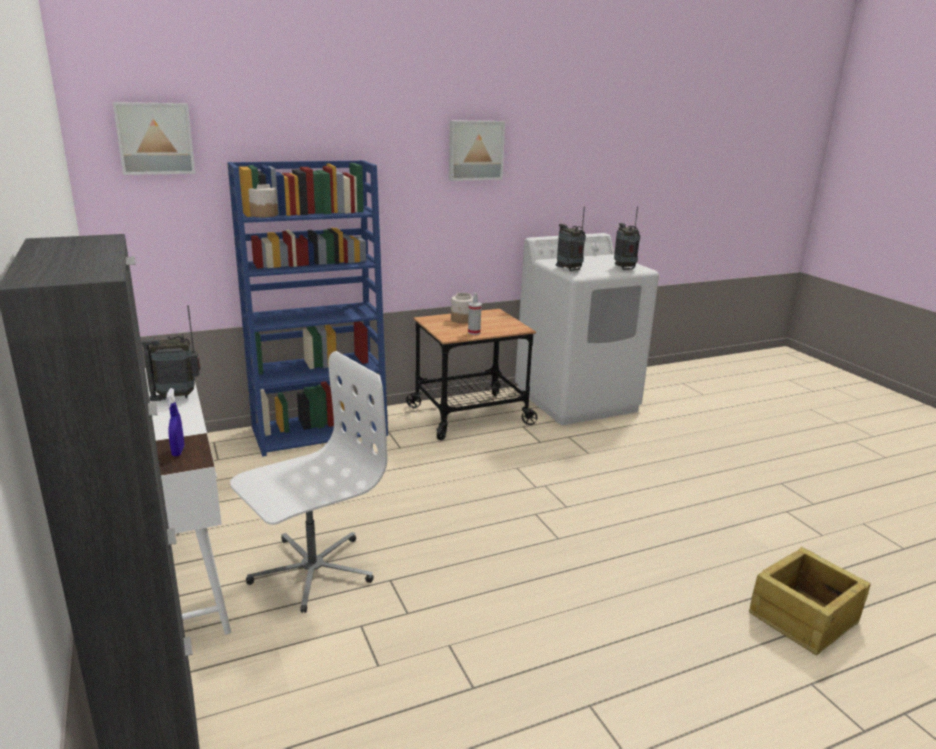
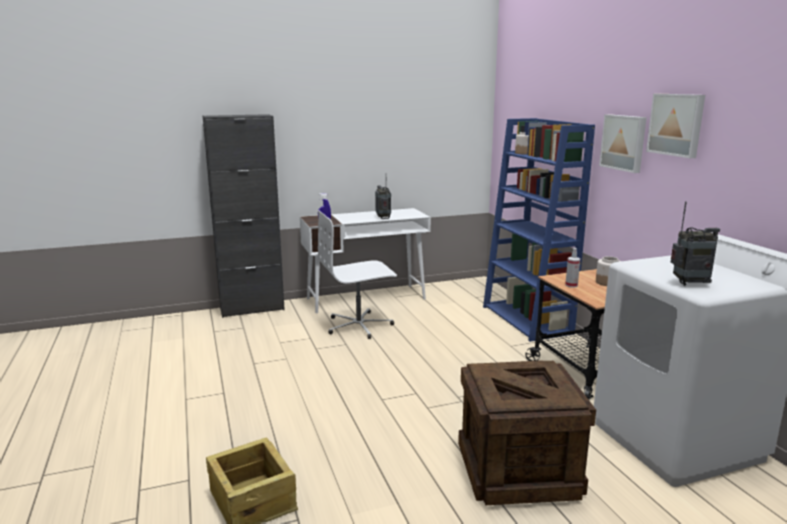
camera: 95 degrees right, 5 degrees down
(155, 138) = (516, 101): picture -> picture (624, 142)
(311, 570) = (359, 325): white office chair -> white office chair turned 105 degrees clockwise
(569, 269) = (649, 261): radio -> none
(654, 464) = (519, 471): none -> crate

